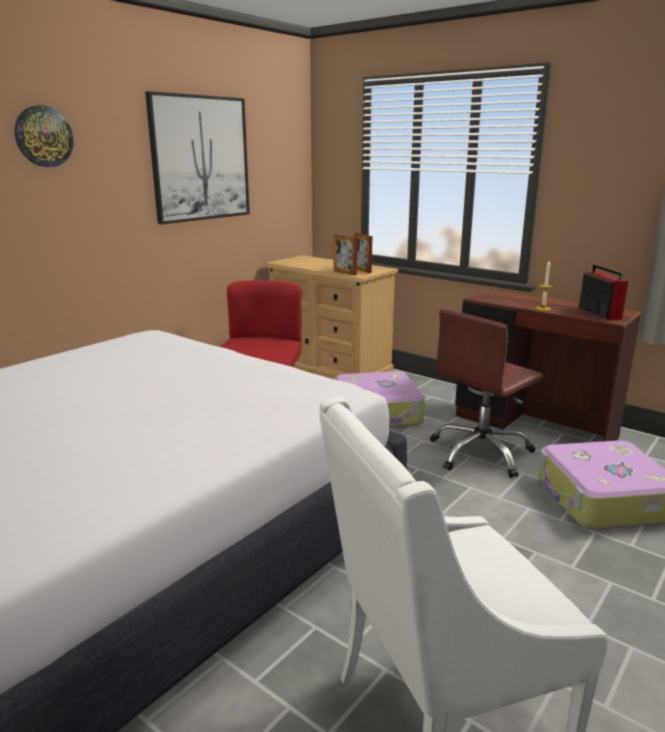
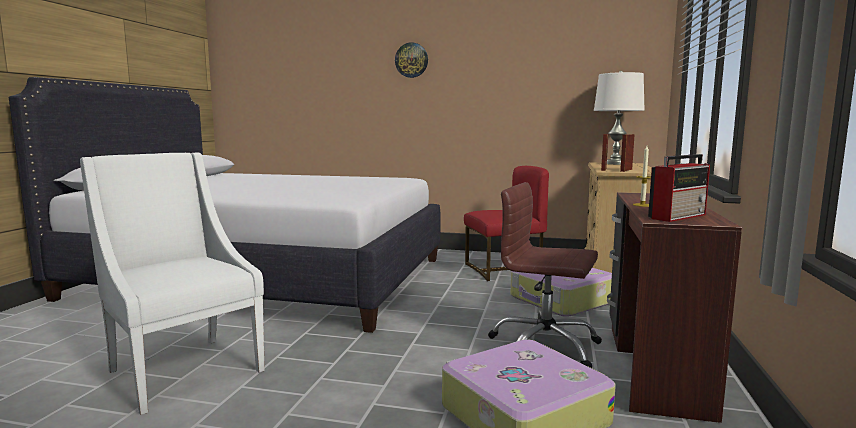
camera: 65 degrees right, 10 degrees down
(200, 159) = (529, 72): picture -> none
(297, 261) = (615, 163): none -> white table lamp

